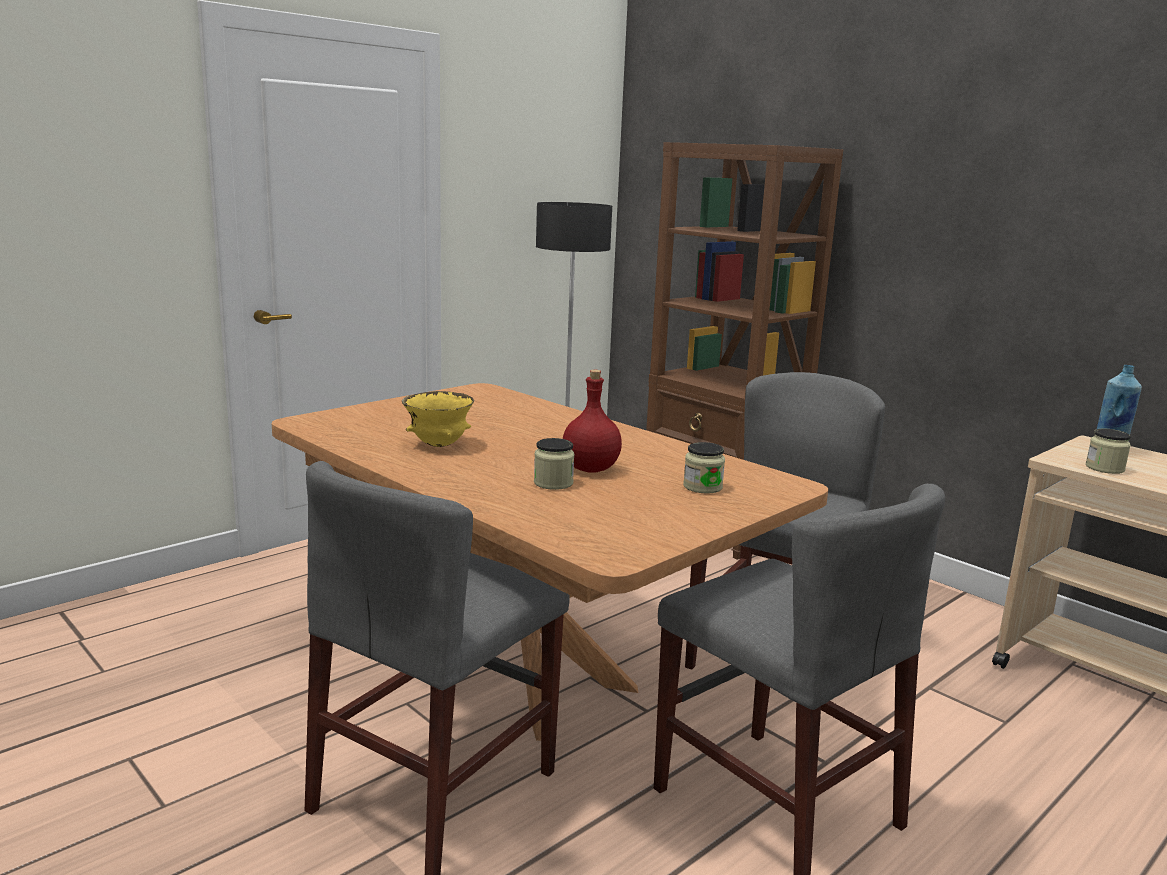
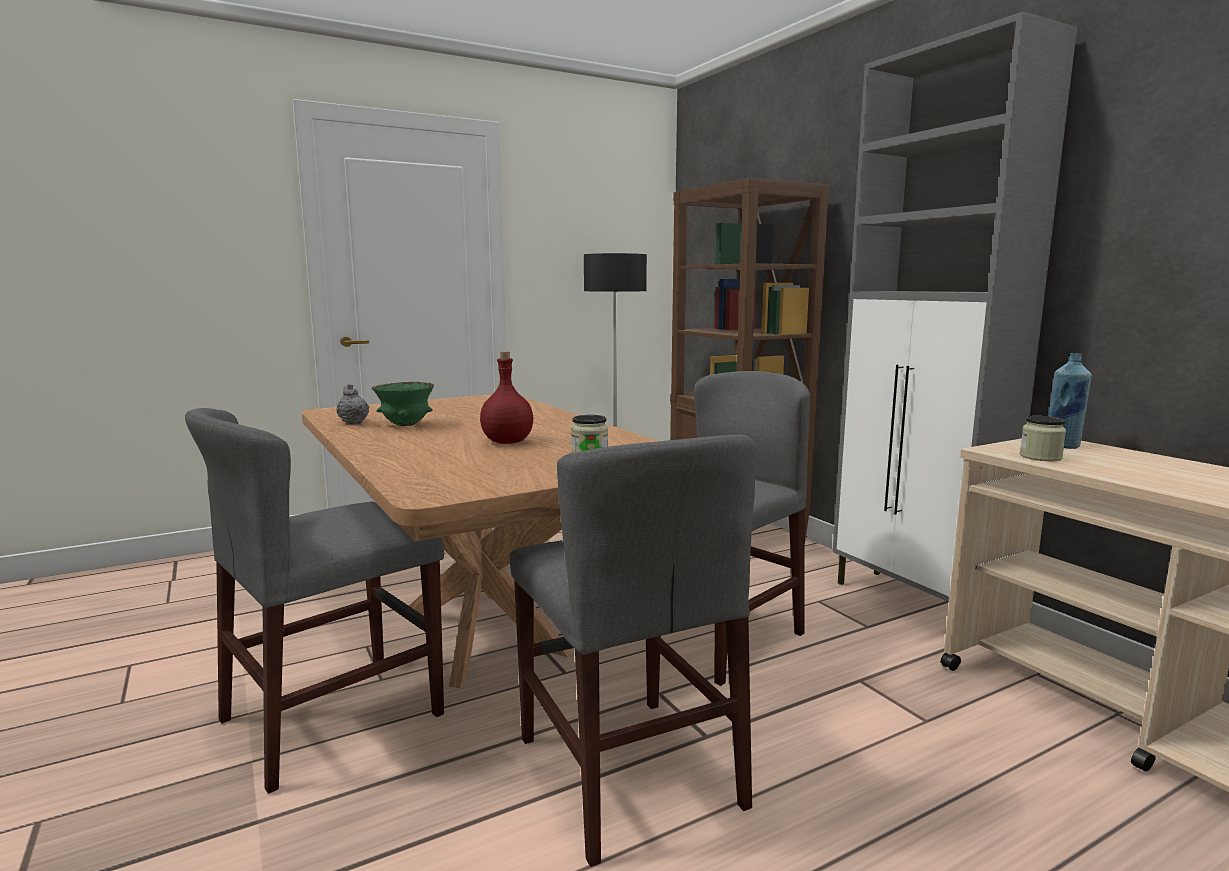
camera: 15 degrees right, 5 degrees down
(368, 442) = (353, 422): none -> grey teapot
(439, 445) = (406, 425): yellow bowl -> green bowl
(553, 483) = (459, 449): jar -> none
(934, 599) = (913, 603): none -> grey cabinet

